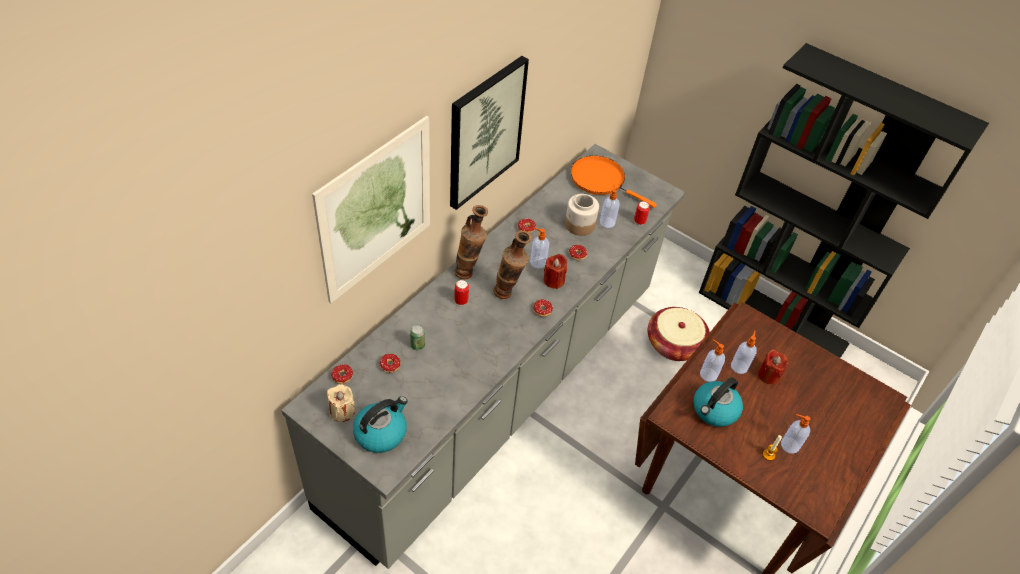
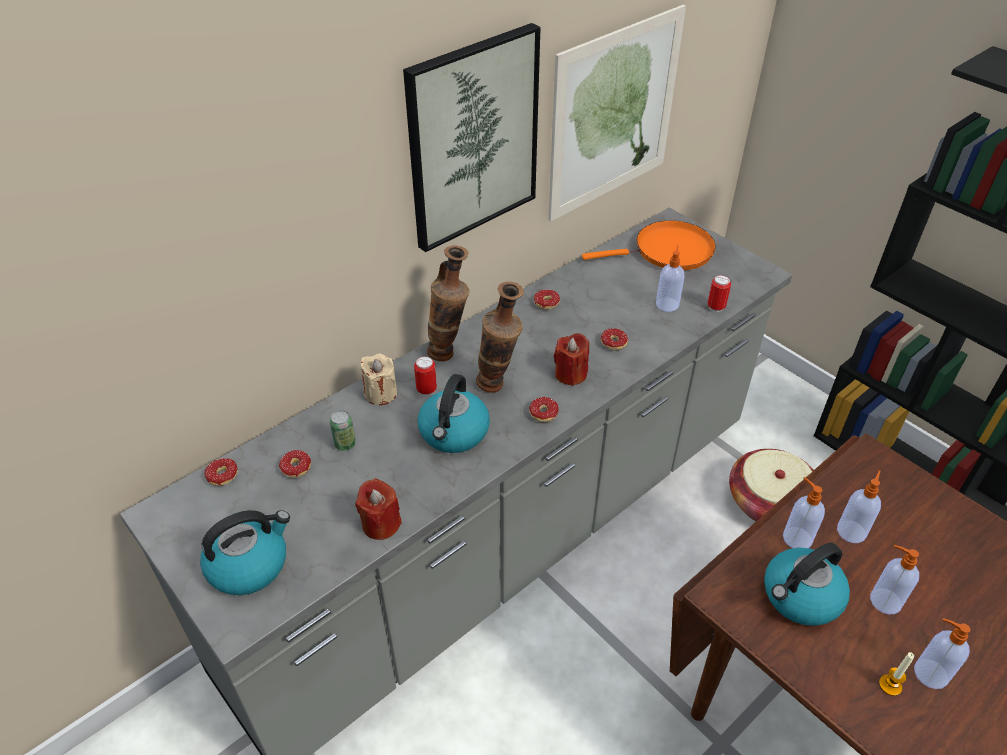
camera: 15 degrees right, 5 degrees down
(342, 411) = (204, 526): beige candle -> beige candle (380, 393)
(376, 210) = (272, 220): picture -> picture (614, 114)
(487, 330) = (454, 433): none -> kettle
(537, 262) = (552, 348): soap dispenser -> soap dispenser (884, 600)
(579, 225) = (625, 305): jar -> none
(601, 180) = (668, 251): orange frying pan -> orange frying pan turned 120 degrees clockwise
(768, 375) = (901, 550): red candle -> red candle (381, 524)

